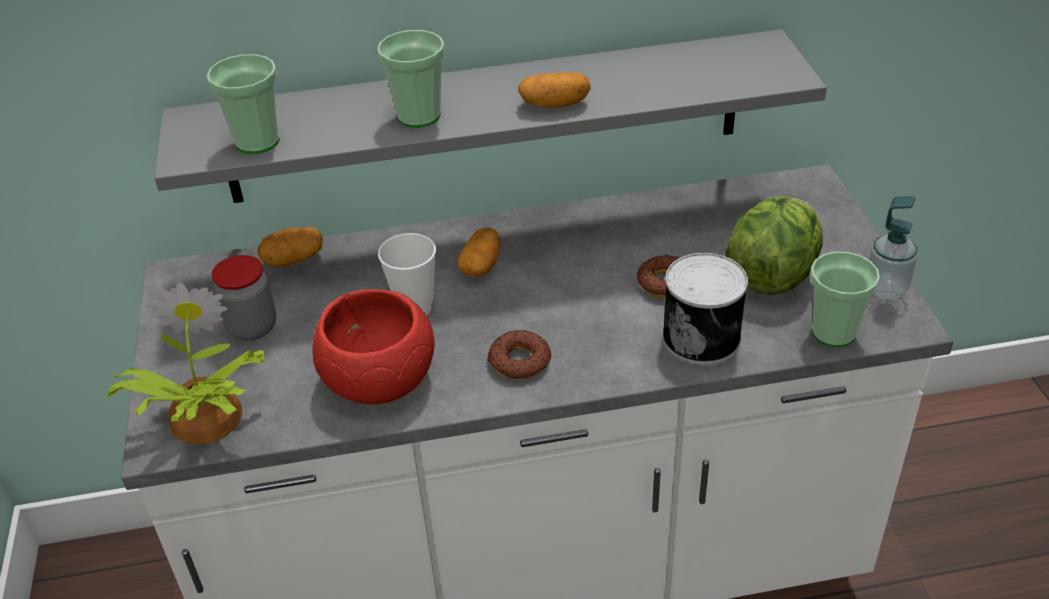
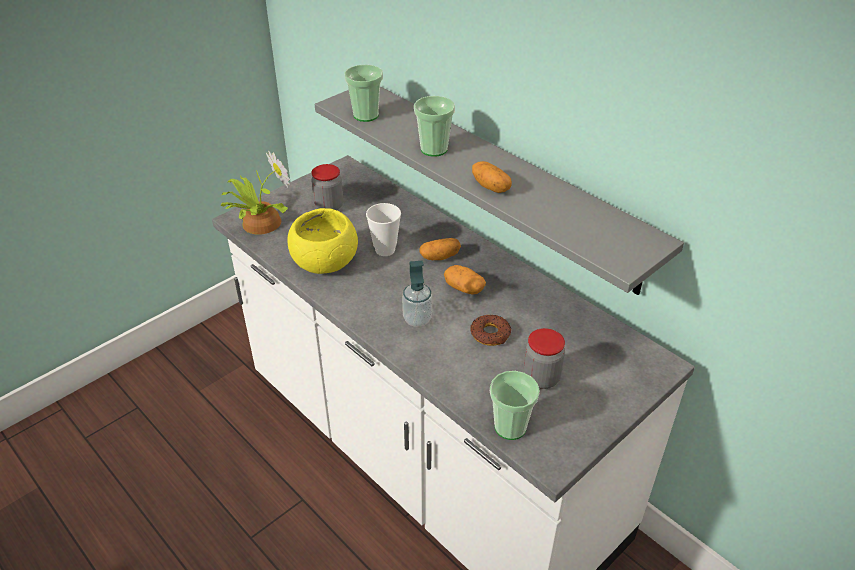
camera: 55 degrees right, 0 degrees up
(293, 259) = (387, 194): potato -> potato (464, 288)
(380, 379) = (325, 262): red bowl -> yellow bowl
(519, 361) = (375, 303): donut -> none
(703, 337) = (455, 368): can -> none
(772, 275) = (541, 378): lettuce -> jar
(885, 289) = (578, 440): soap dispenser -> soap dispenser (417, 319)

